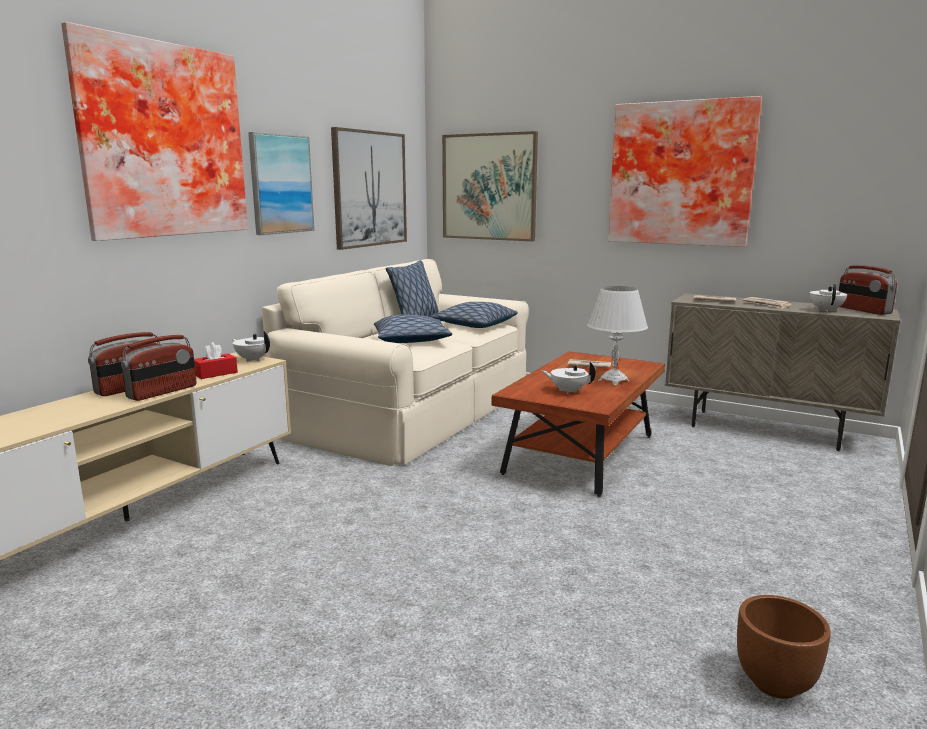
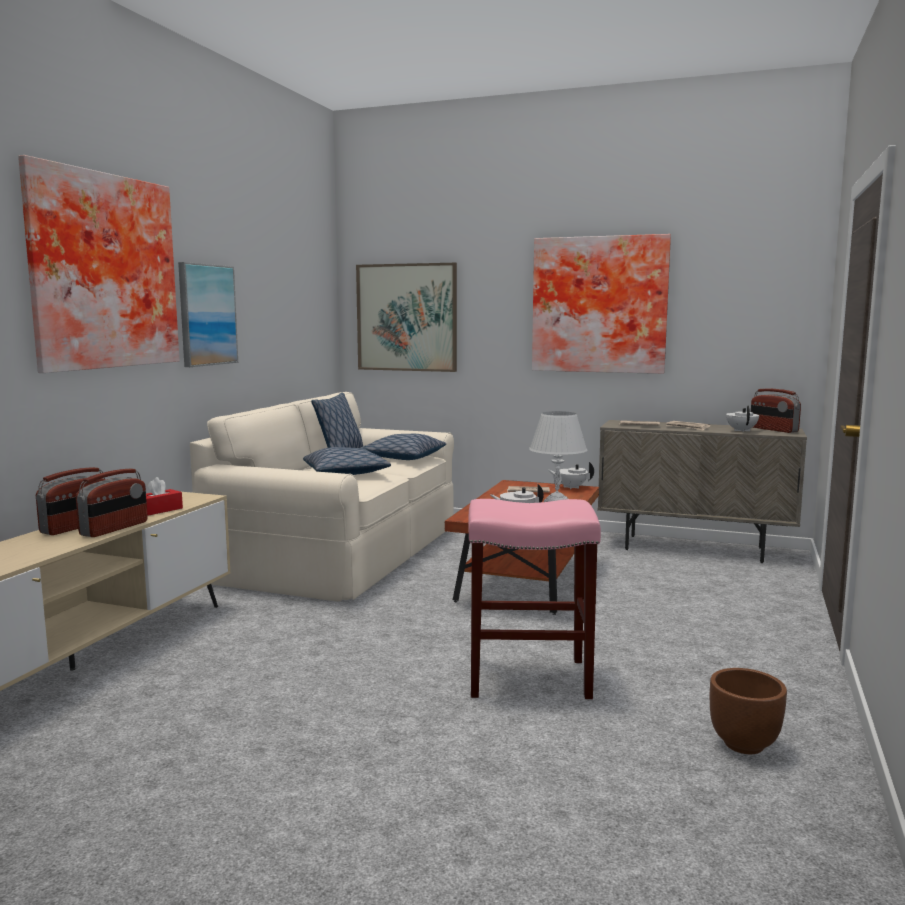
camera: 10 degrees left, 5 degrees down
(252, 359) = (190, 496): white teapot -> white teapot (571, 487)
(370, 189) = (287, 319): picture -> none
(553, 570) = (530, 677): none -> pink stool

